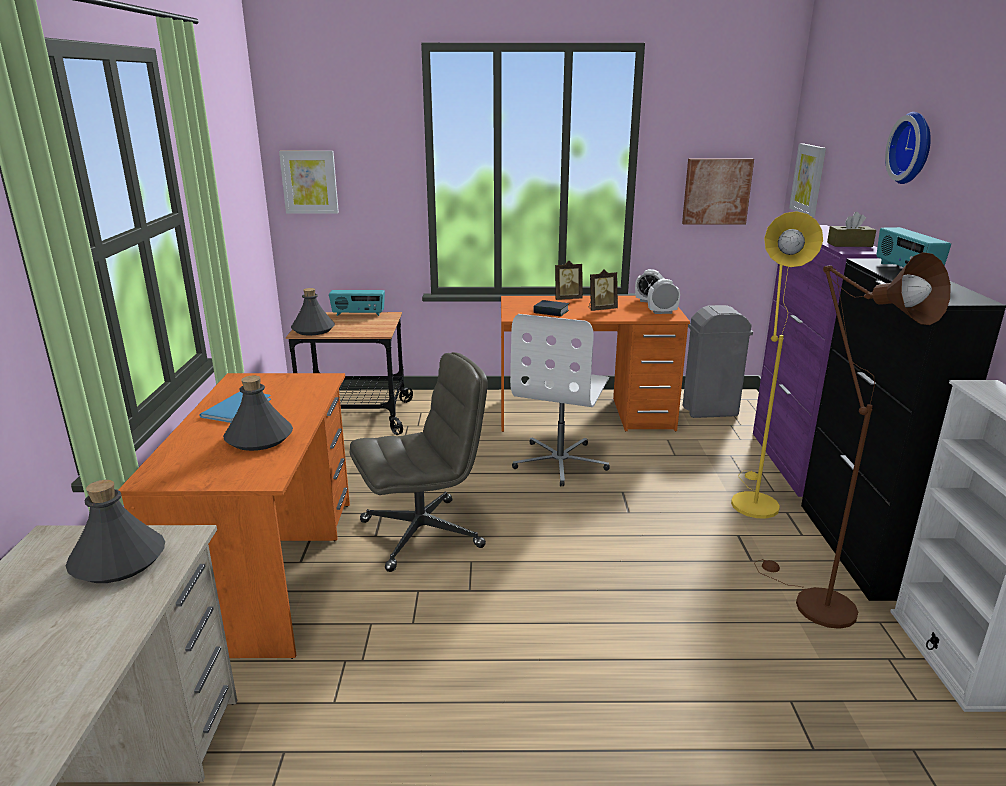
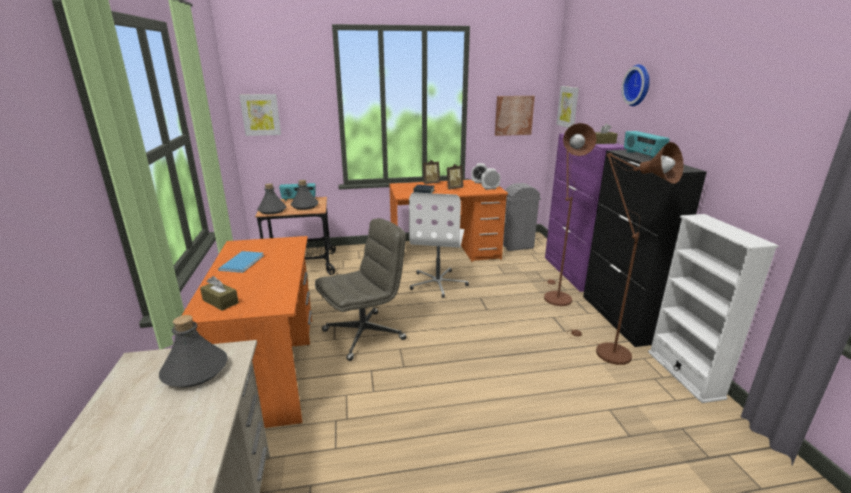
camera: 10 degrees left, 0 degrees up
(187, 464) = (220, 301): none -> brown tissue box
(259, 439) = (265, 281): grey bottle -> grey bottle (305, 206)
(752, 500) = (555, 296): yellow floor lamp -> brown floor lamp

